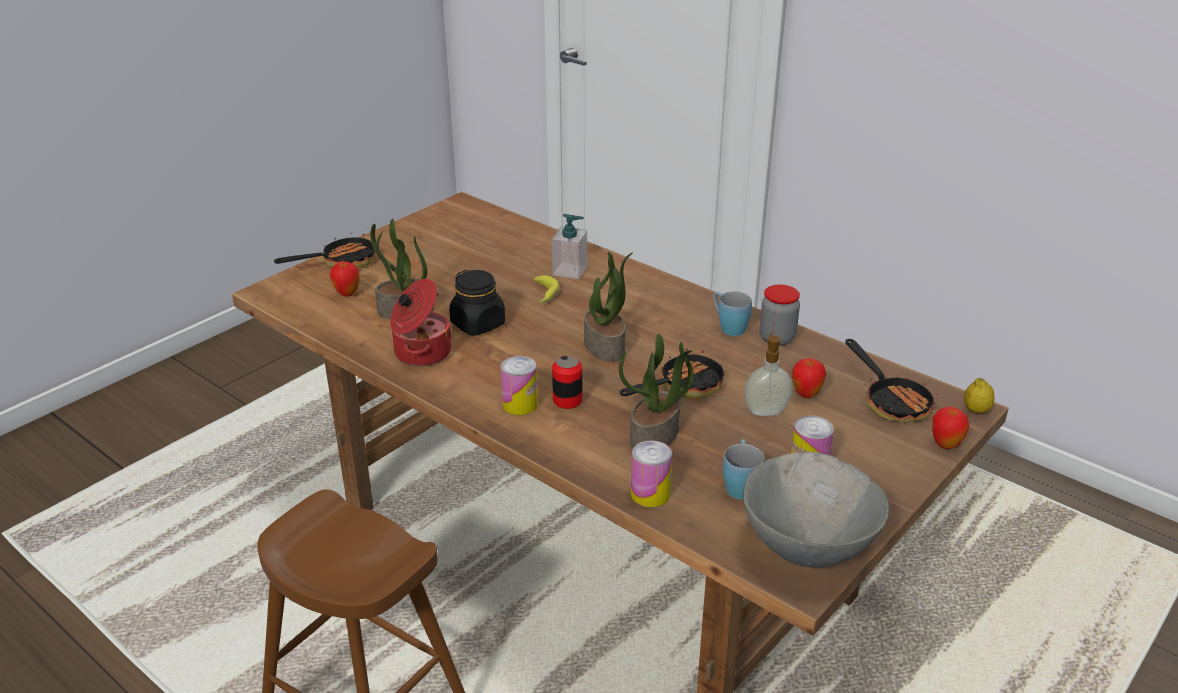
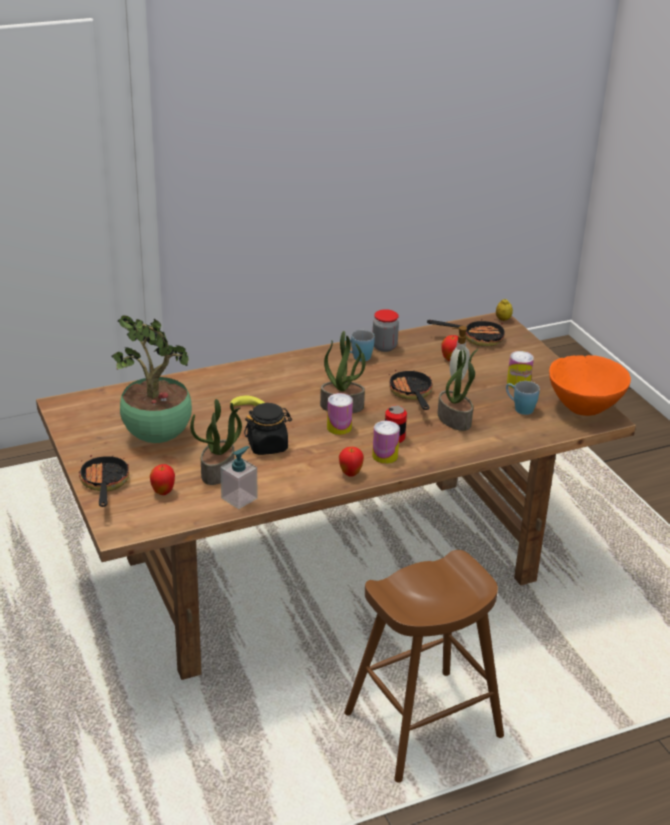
camera: 65 degrees left, 0 degrees up
(421, 353) = (285, 478): cooking pot -> none
(444, 263) = (159, 437): none -> potted plant
(570, 271) = (227, 389): soap dispenser -> soap dispenser (239, 498)
(650, 494) = (509, 438): can -> can (339, 427)
(807, 549) = (584, 408): grey bowl -> orange bowl
(945, 445) = (526, 339): apple -> apple (350, 473)

